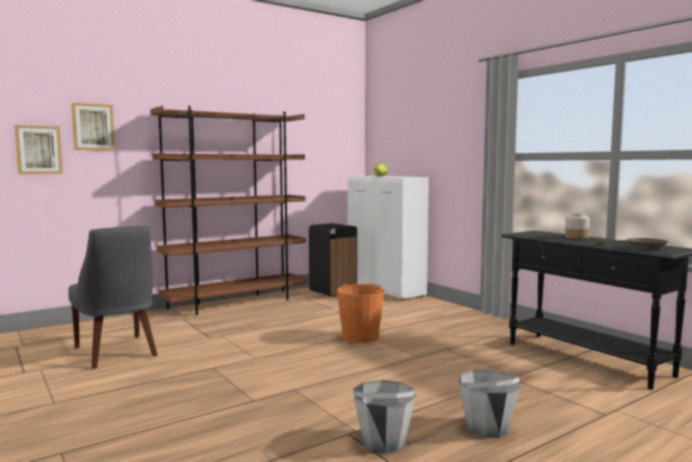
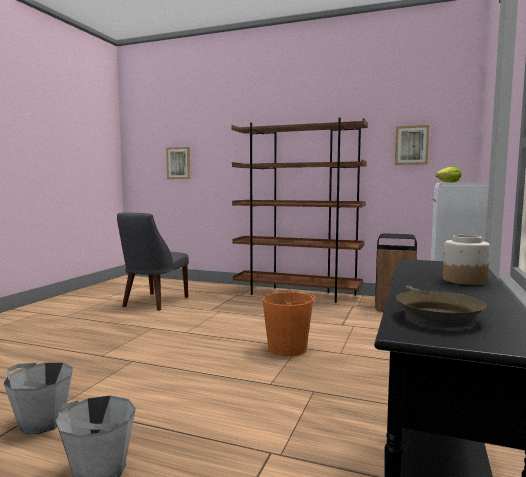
camera: 55 degrees right, 0 degrees up
(93, 127) = (209, 146): picture -> picture (411, 145)

